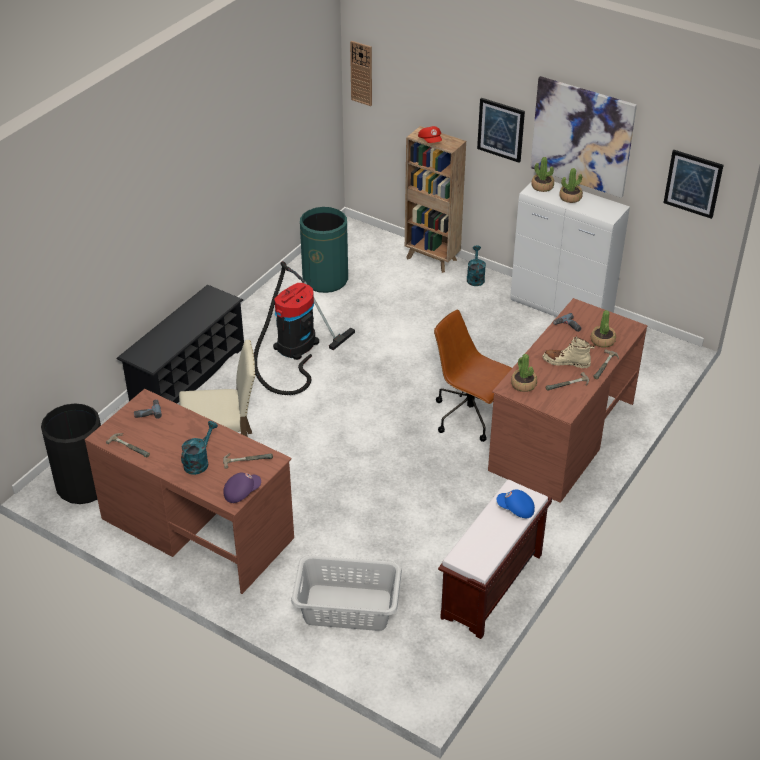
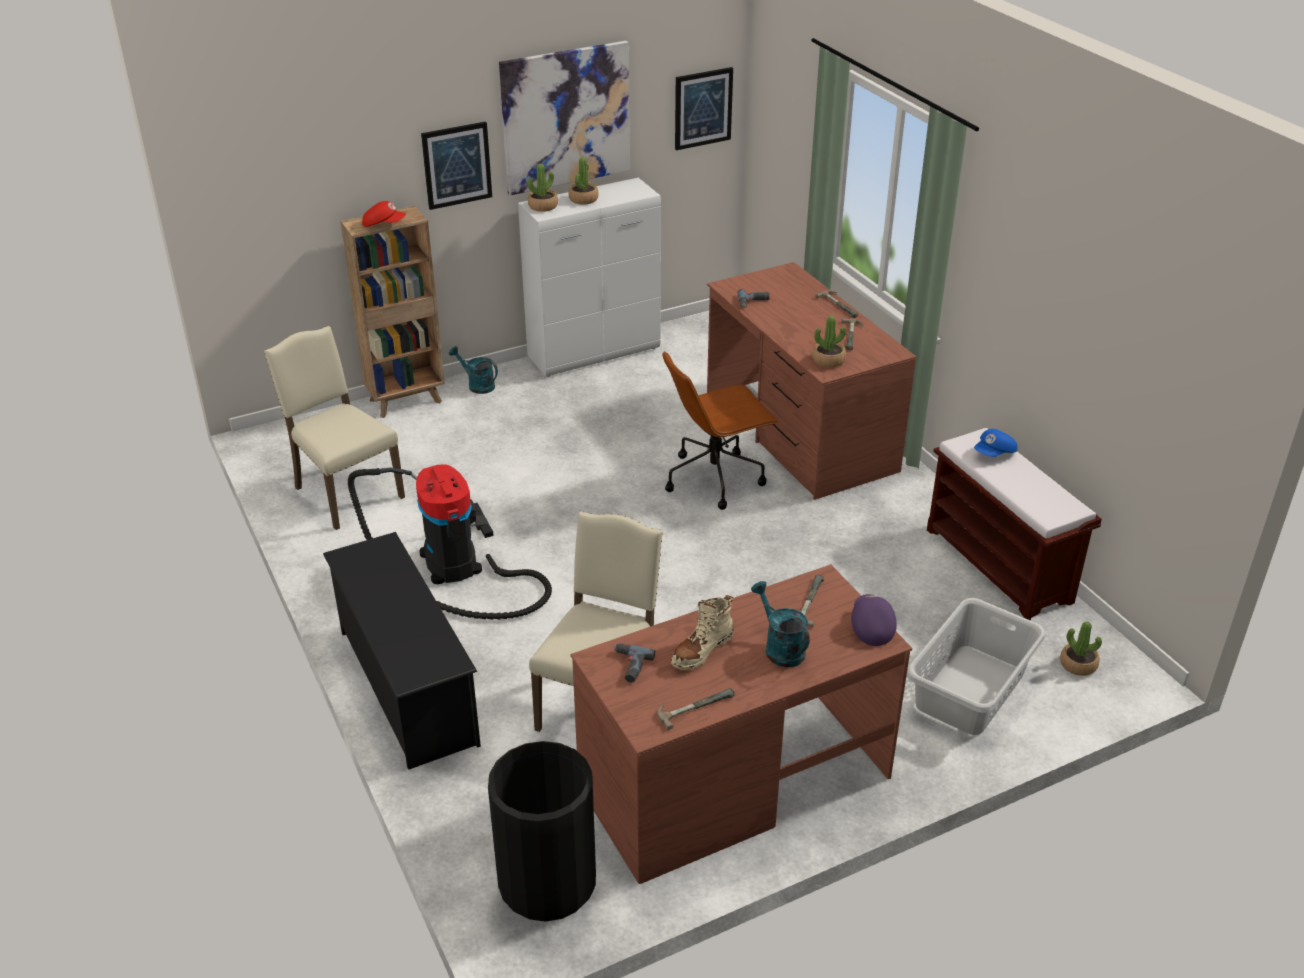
camera: 60 degrees left, 5 degrees down
(325, 279) = (345, 492): green trash can -> beige chair
(361, 73) = (221, 190): wall clock -> none
(566, 362) = (813, 323): beige boot -> beige boot (702, 650)
(602, 341) = (796, 292): potted plant -> potted plant (1078, 664)

